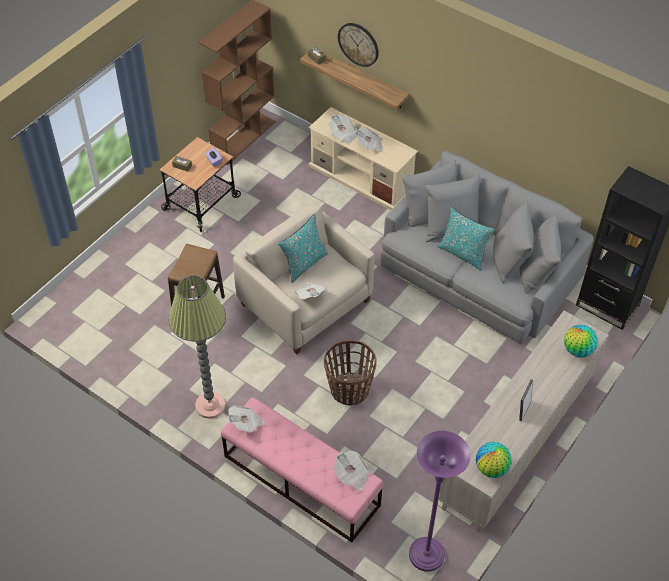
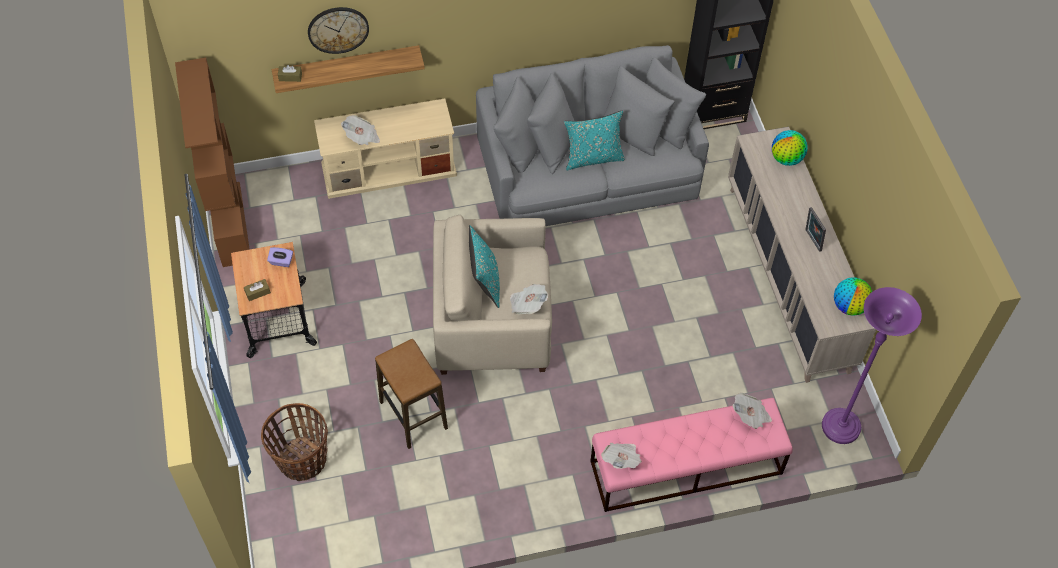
camera: 50 degrees left, 5 degrees up
(210, 405) = (536, 484): floor lamp -> none
(349, 390) = (623, 359): basket -> basket (302, 460)
(369, 145) = (398, 127): newspaper -> none

